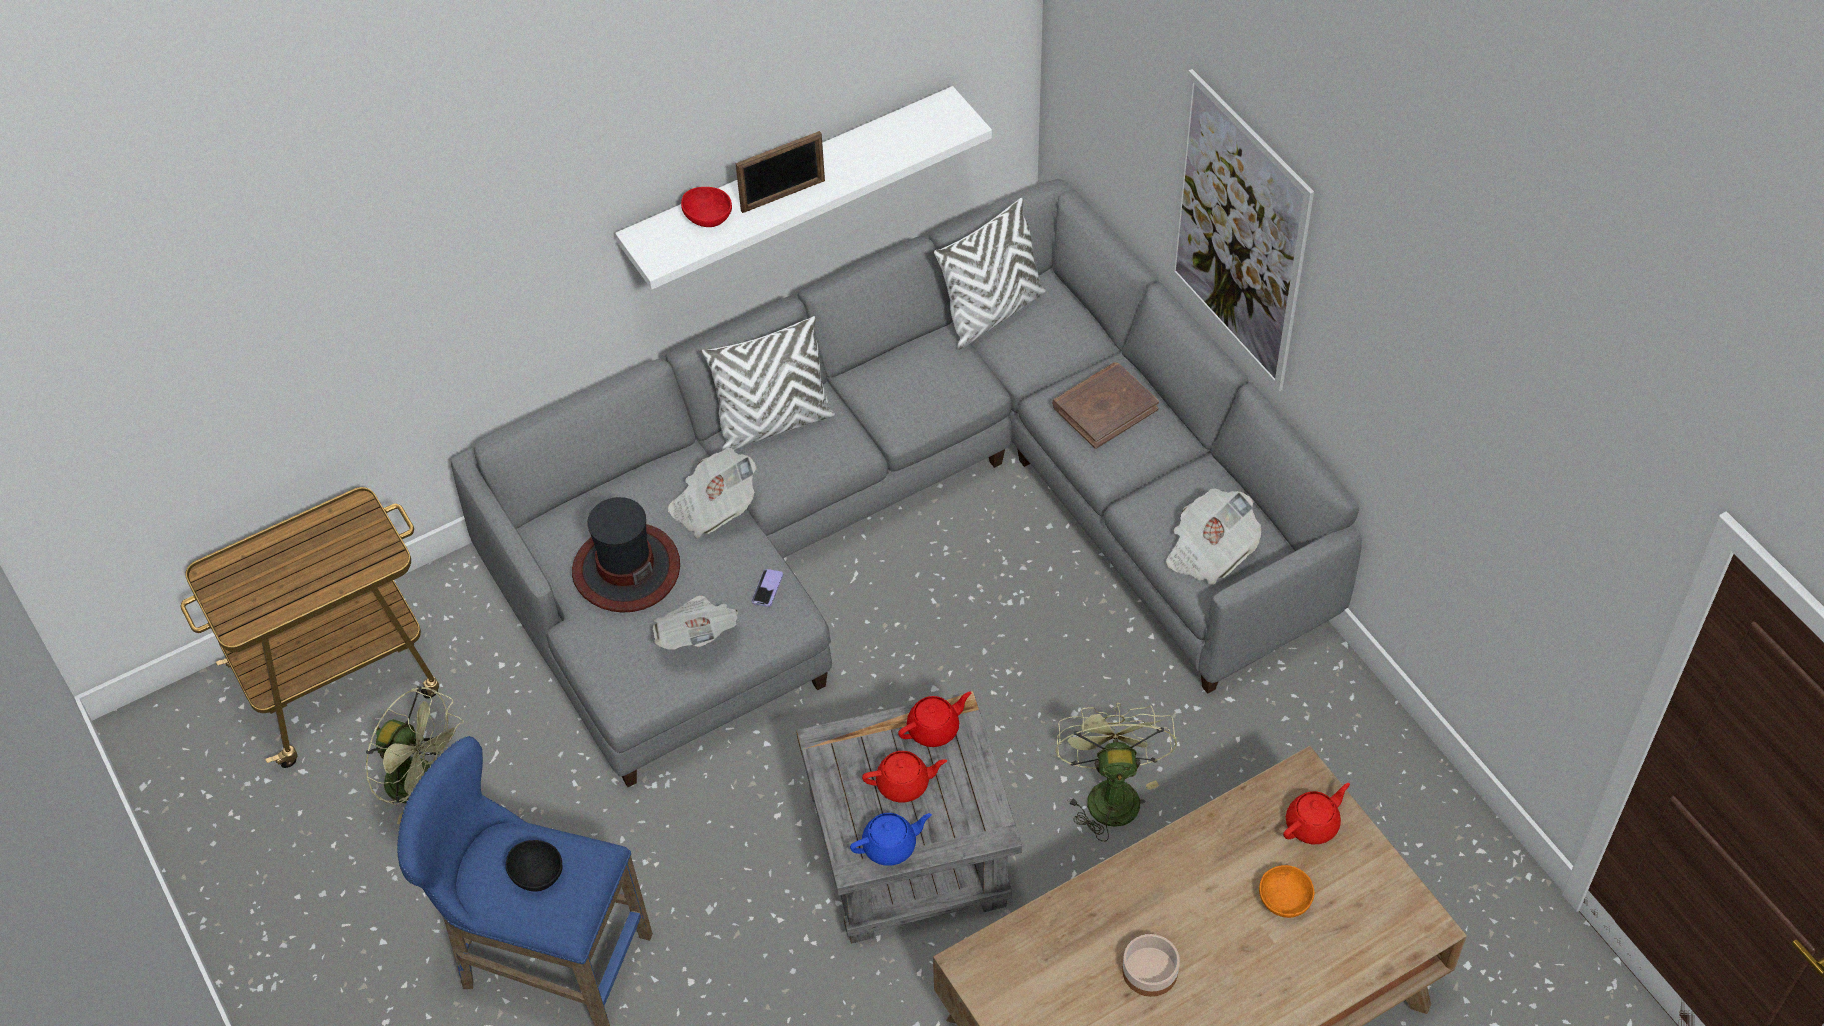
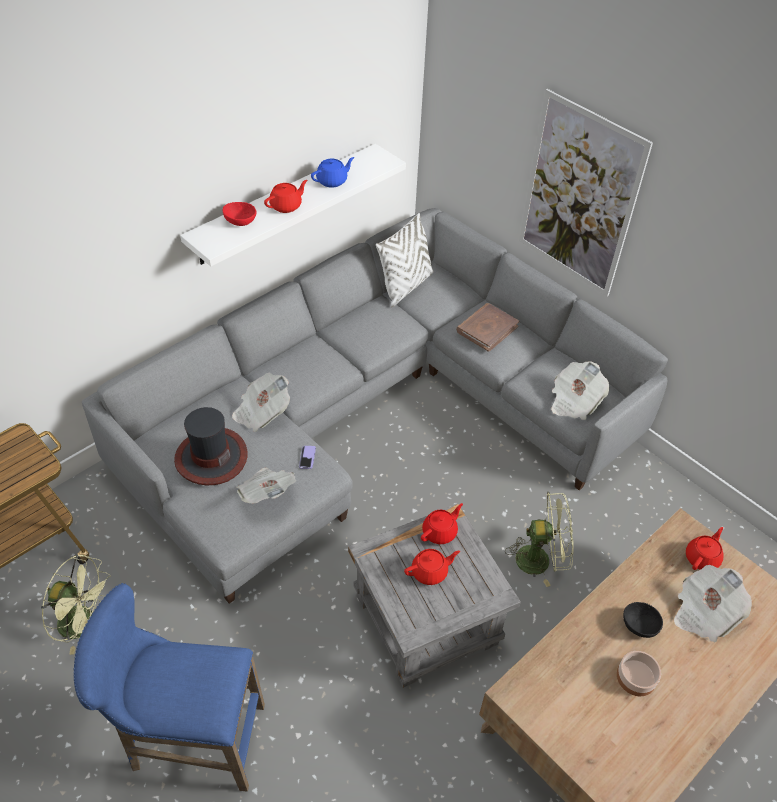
camera: 15 degrees left, 5 degrees down
(537, 873) = (186, 680): black bowl -> black bowl (639, 625)
(773, 423) = (289, 360): white pillow -> none
(783, 196) = (286, 206): picture frame -> red teapot
(890, 846) = (432, 616): blue teapot -> blue teapot (332, 181)
(1109, 792) = (540, 559): green fan -> green fan turned 105 degrees clockwise
(1283, 901) = (704, 612): orange bowl -> newspaper

